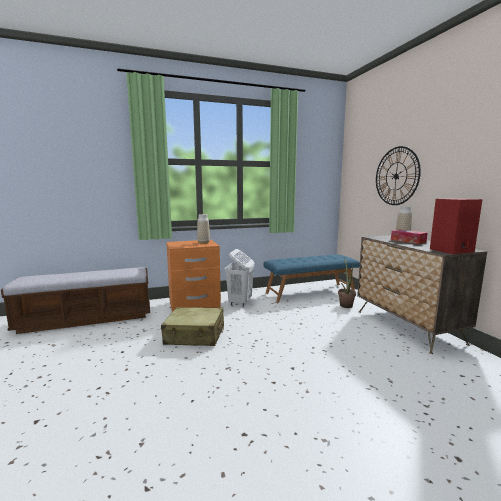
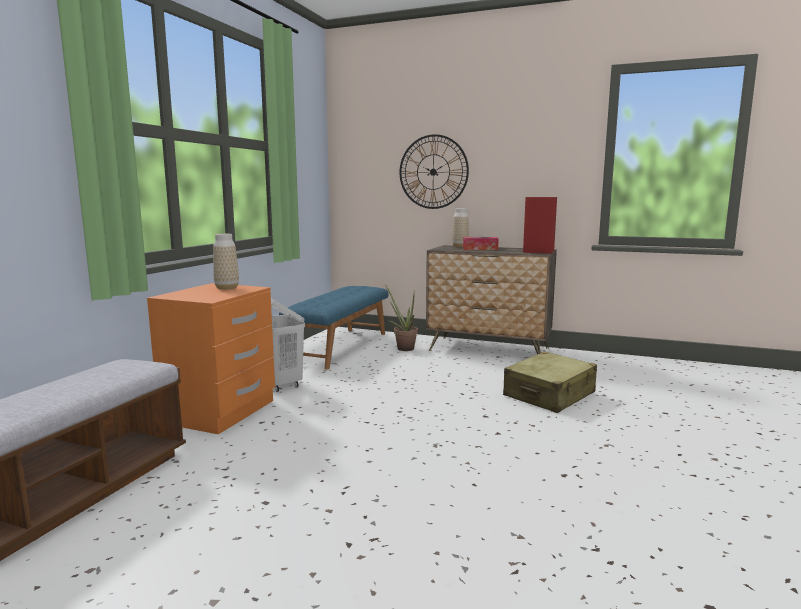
camera: 50 degrees left, 0 degrees up
(195, 335) = (319, 438): beige suitcase -> beige suitcase (549, 395)

